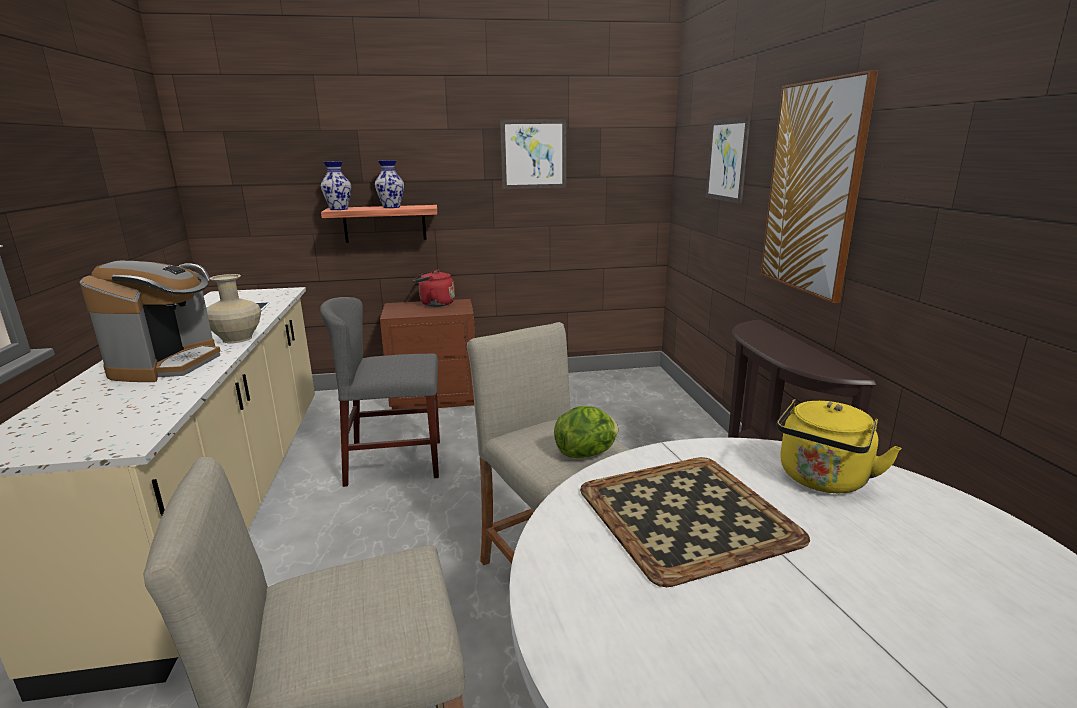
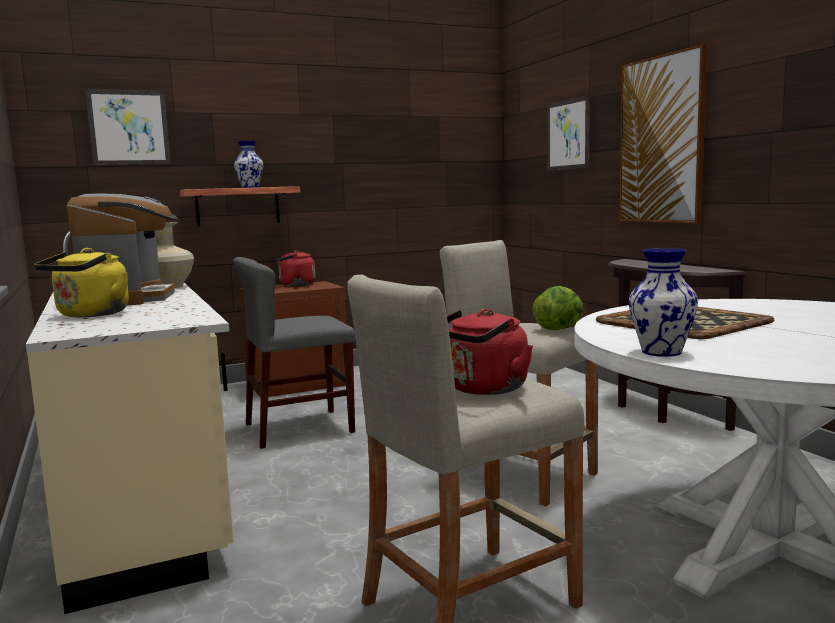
camera: 15 degrees left, 10 degrees down
(339, 209) = (199, 188): vase -> vase (662, 352)
(352, 610) = (483, 389): none -> red kettle
(533, 154) = (380, 139): picture -> picture (129, 127)
(822, 480) = (753, 306): yellow kettle -> yellow kettle (90, 315)

